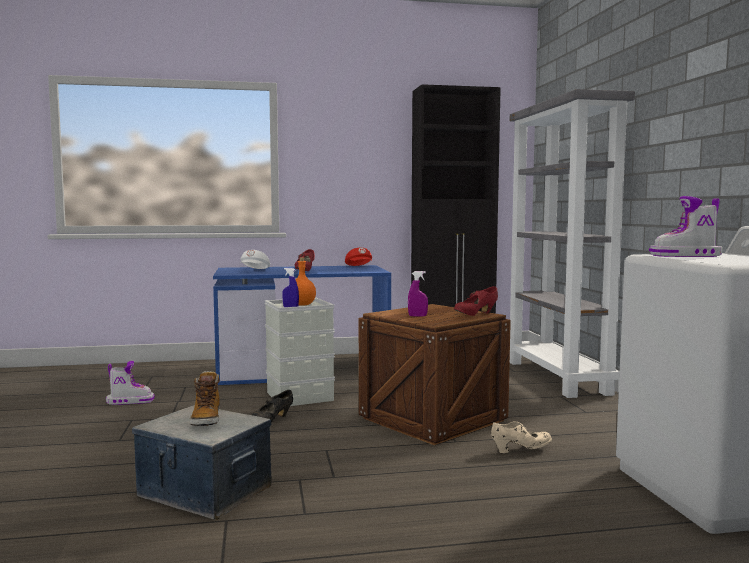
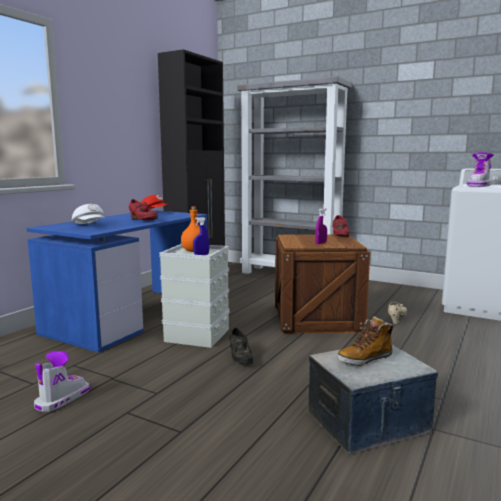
camera: 50 degrees left, 5 degrees up
(206, 419) = (365, 359): boot -> boot turned 120 degrees clockwise

